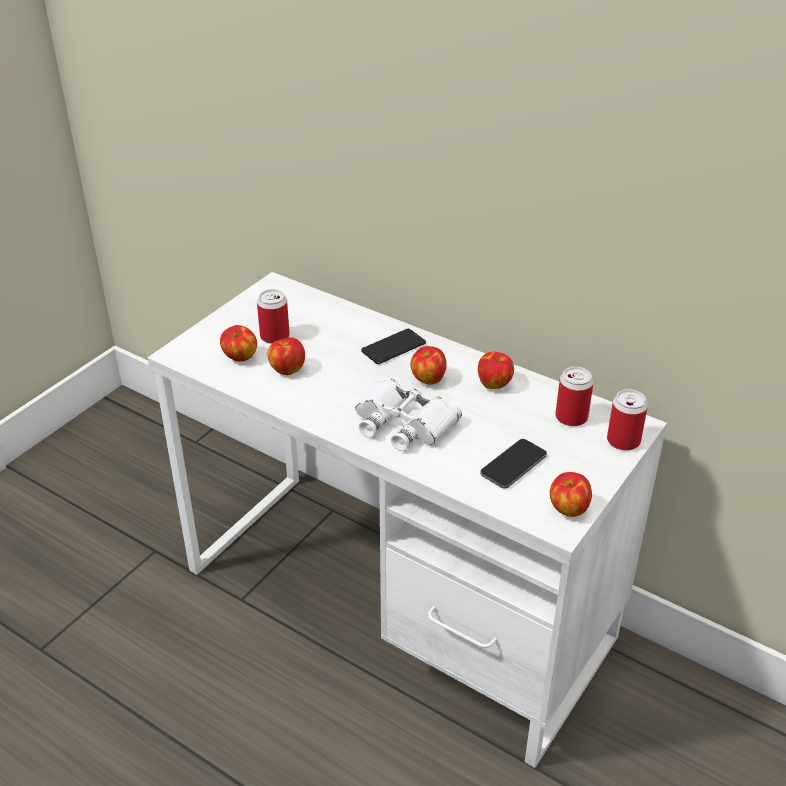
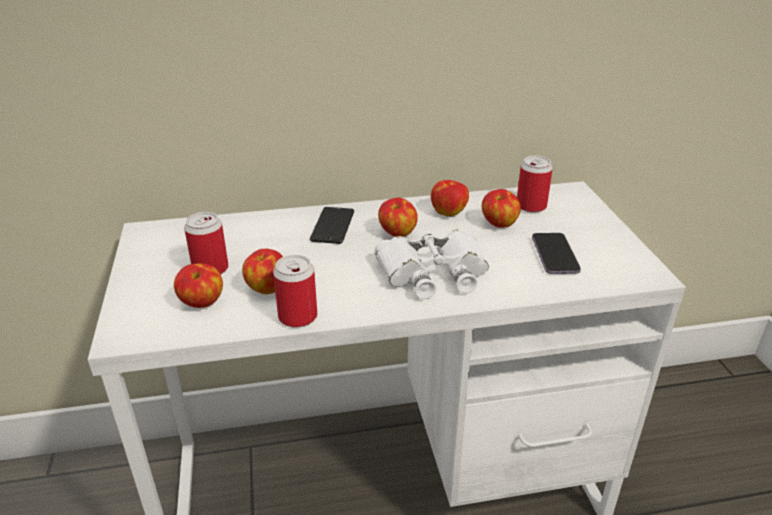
camera: 45 degrees left, 5 degrees down
(568, 509) = (634, 261): apple -> apple (499, 224)
(623, 441) = (583, 203): can -> can (298, 317)

